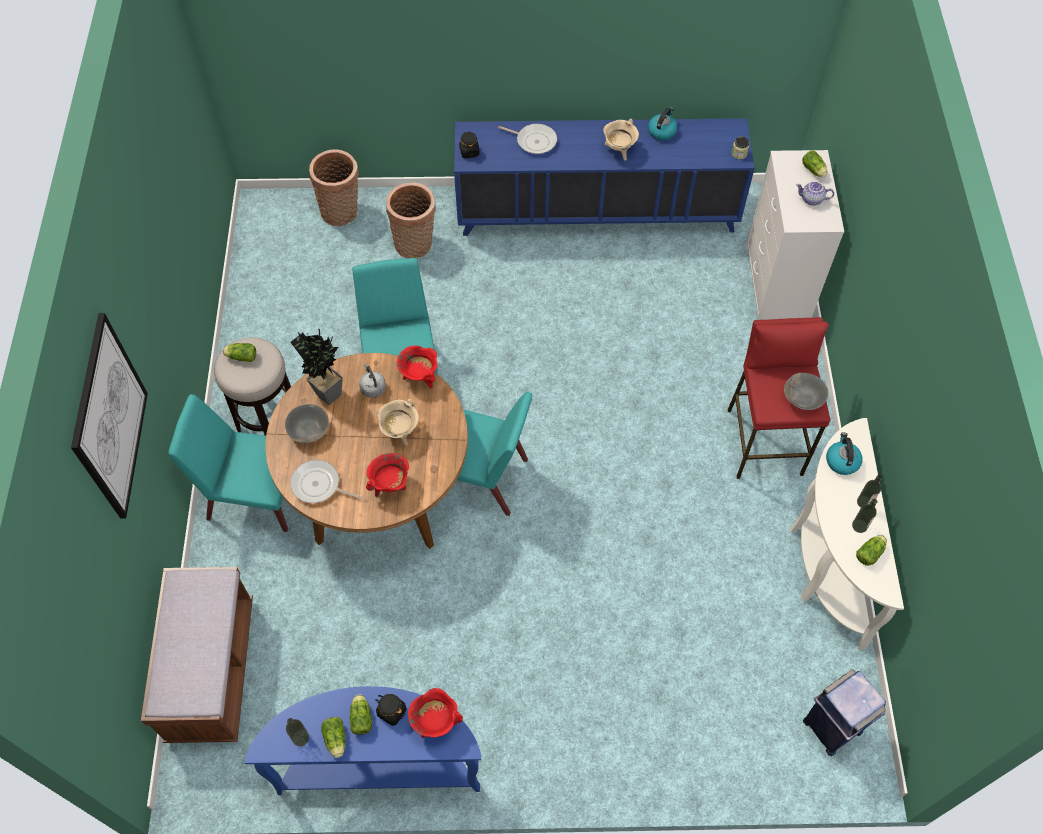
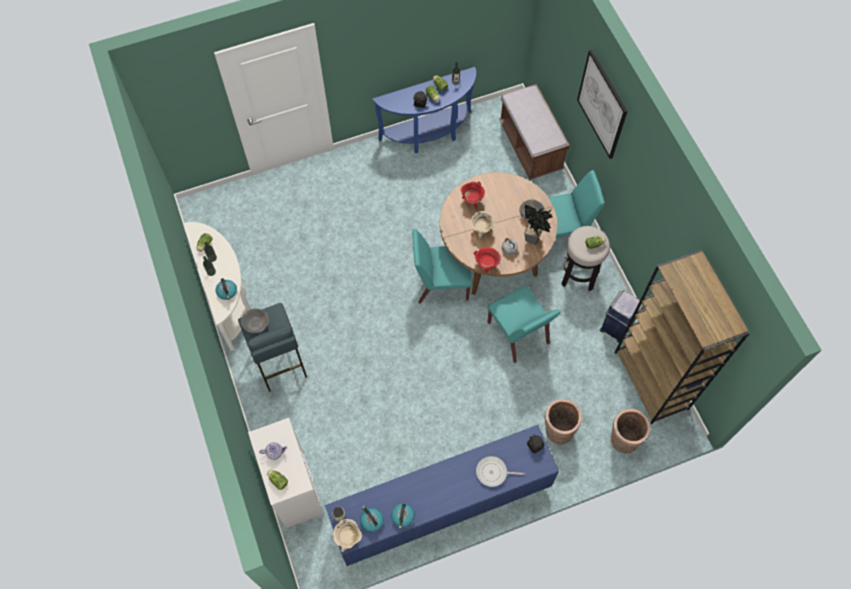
camera: 160 degrees right, 5 degrees up
(261, 262) = (651, 380): none -> brown bookcase
(318, 485) = (509, 189): frying pan -> none
(435, 722) = (398, 105): red cooking pot -> none
(619, 150) = (428, 485): beige cooking pot -> beige cooking pot (348, 537)
(701, 138) = (371, 520): none -> kettle
(764, 441) = (279, 362): red stool -> blue stool
(831, 727) = (214, 217): blue trash can -> blue trash can (616, 327)

